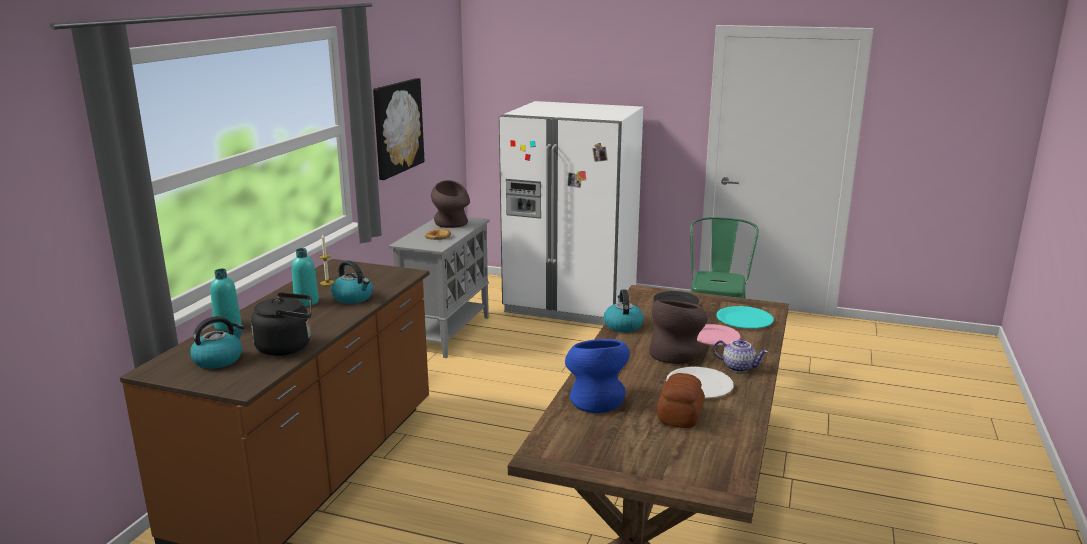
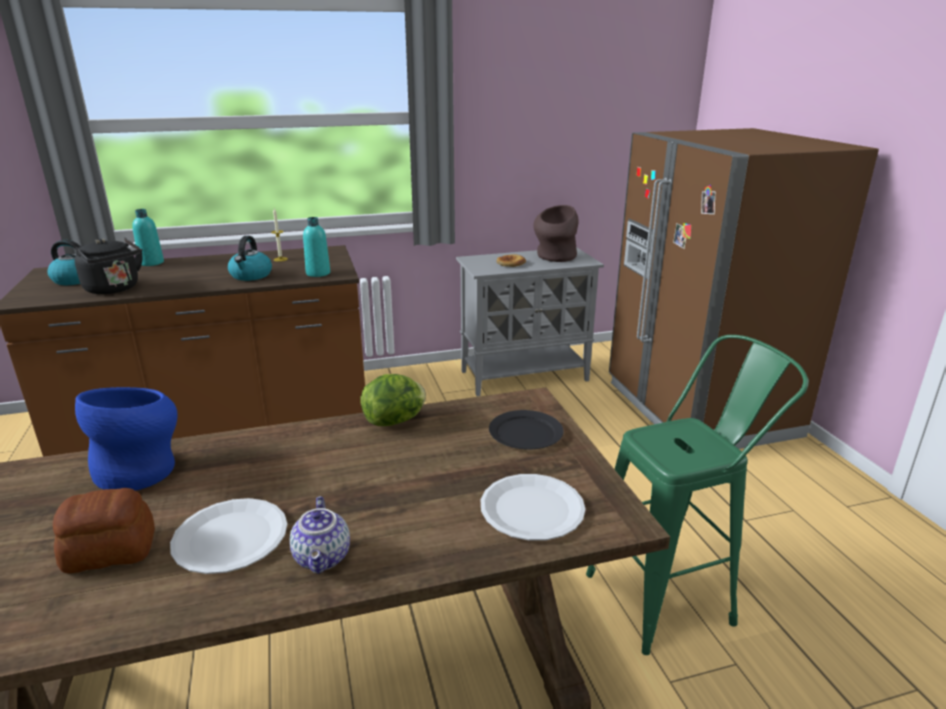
camera: 55 degrees right, 5 degrees up
(306, 302) = (226, 266): turquoise bottle -> turquoise bottle (318, 273)
(397, 127) = (530, 133): picture -> none
(571, 304) = (699, 409): white fridge -> brown fridge
(623, 325) = (395, 421): kettle -> lettuce
(676, 353) = (333, 485): brown vase -> none
(714, 337) = (425, 500): pink plate -> none
(744, 319) = (532, 509): turquoise plate -> white plate

